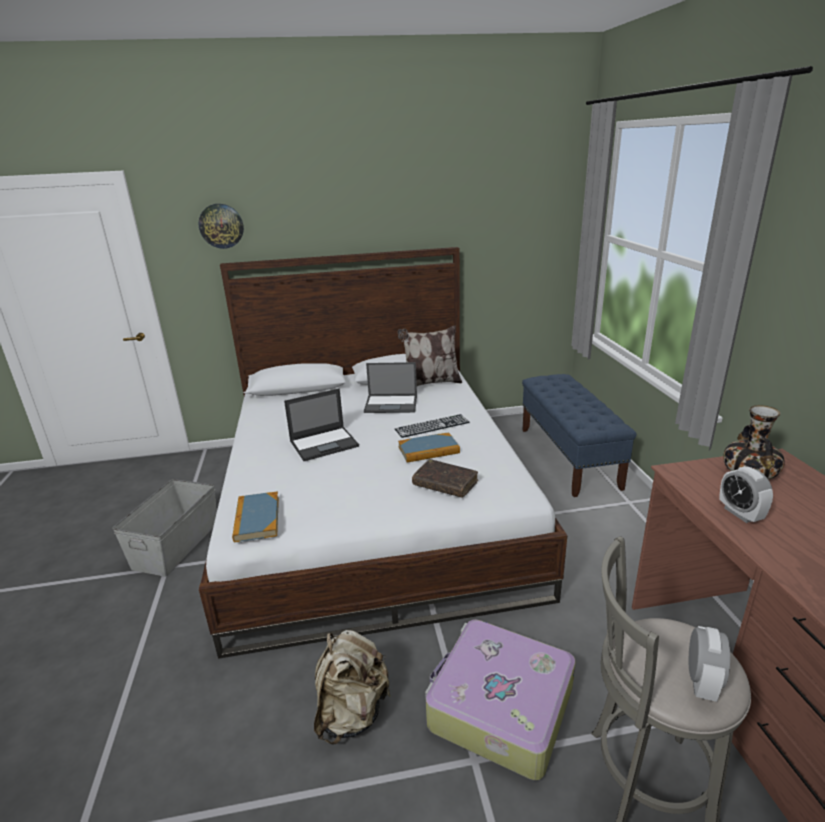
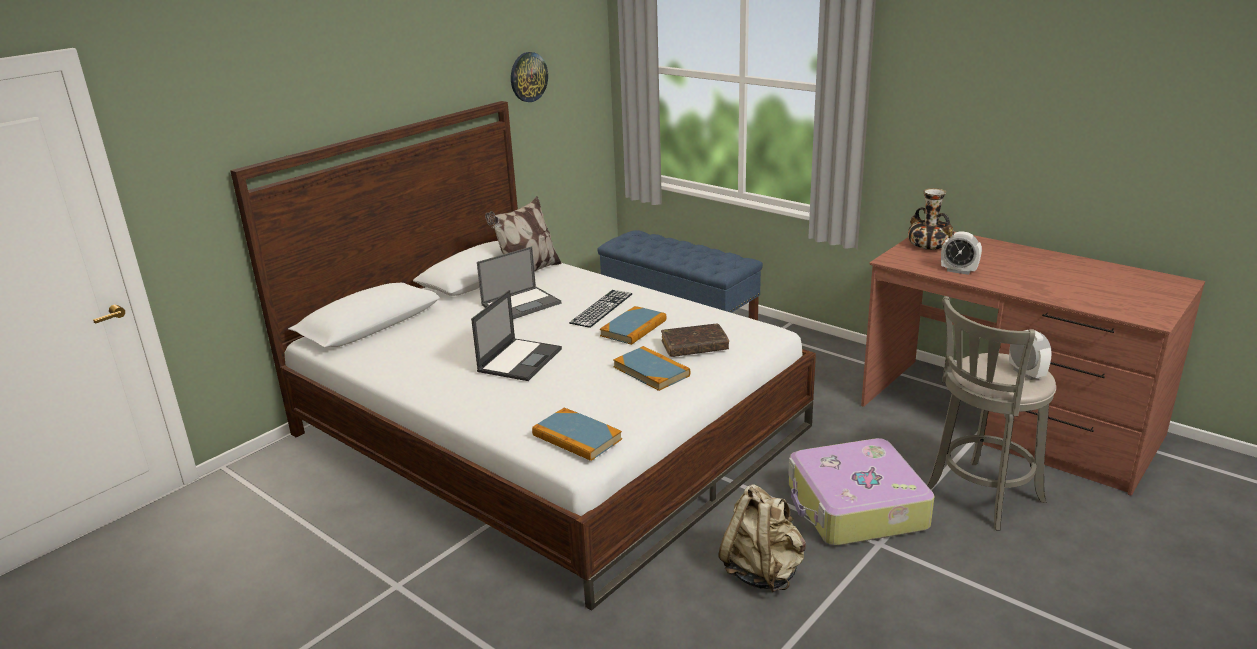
camera: 40 degrees left, 0 degrees up
(177, 544) = (372, 563): grey storage box -> none
(221, 226) = (225, 114): wall clock -> wall clock (528, 77)
(386, 490) = (651, 371): none -> book

